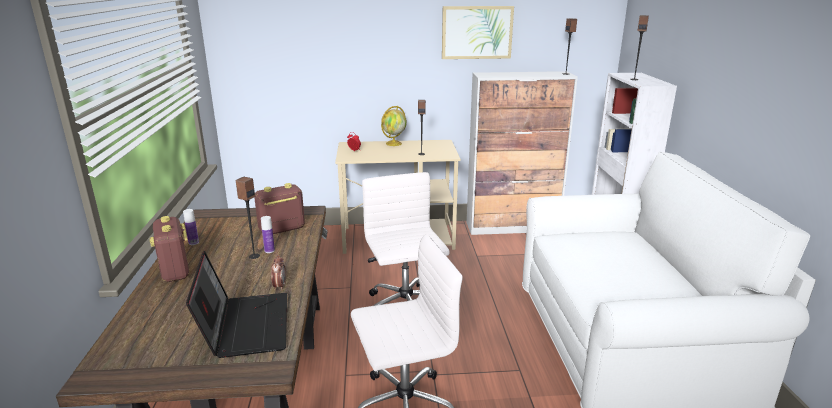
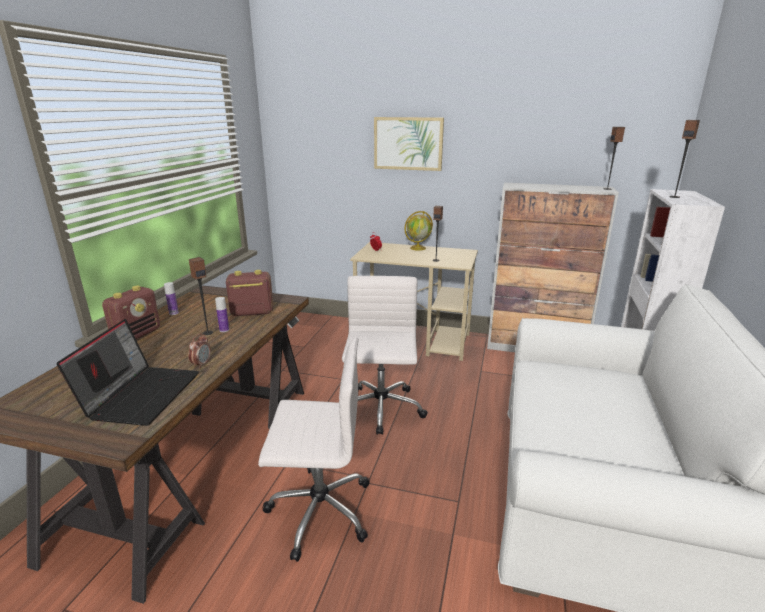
camera: 20 degrees right, 0 degrees up
(175, 271) = (137, 335): radio -> radio turned 150 degrees counterclockwise
(476, 32) = (512, 140): picture -> picture (408, 143)

